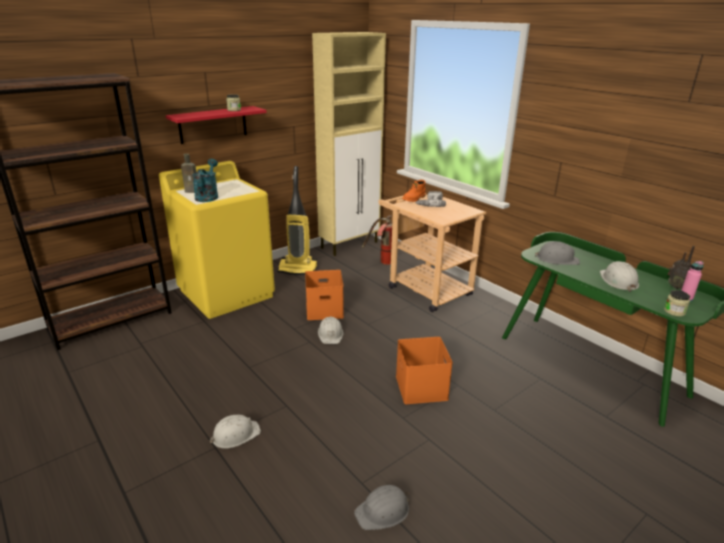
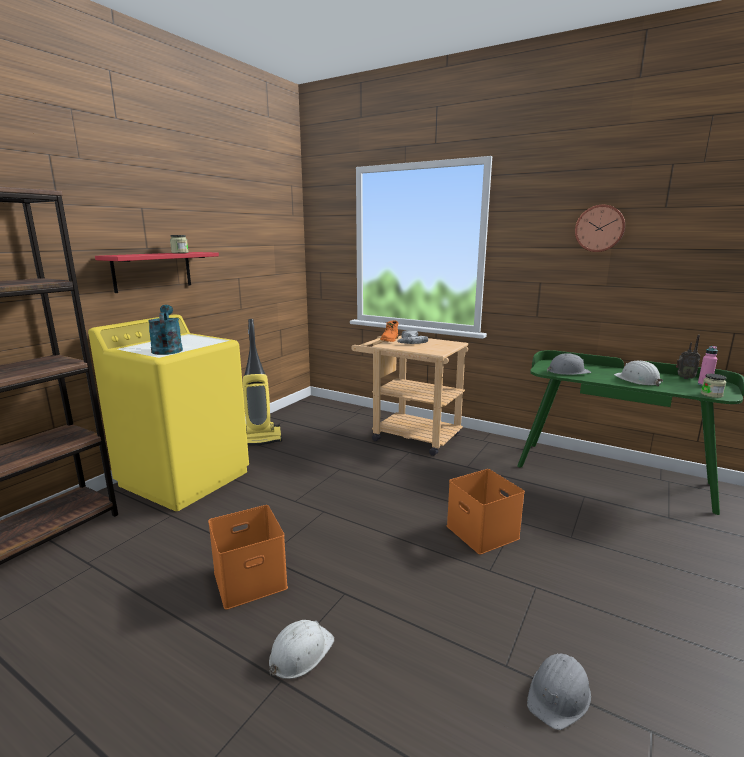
camera: 20 degrees left, 10 degrees down
(193, 191) = (142, 347): brown bottle -> none
(325, 309) = (318, 473): orange storage box -> orange storage box (251, 578)
(330, 334) = (342, 498): white hard hat -> none
(350, 245) = (303, 408): beige cabinet -> none
(381, 261) = (347, 418): fire extinguisher -> none
(620, 115) = (599, 228): none -> wall clock

